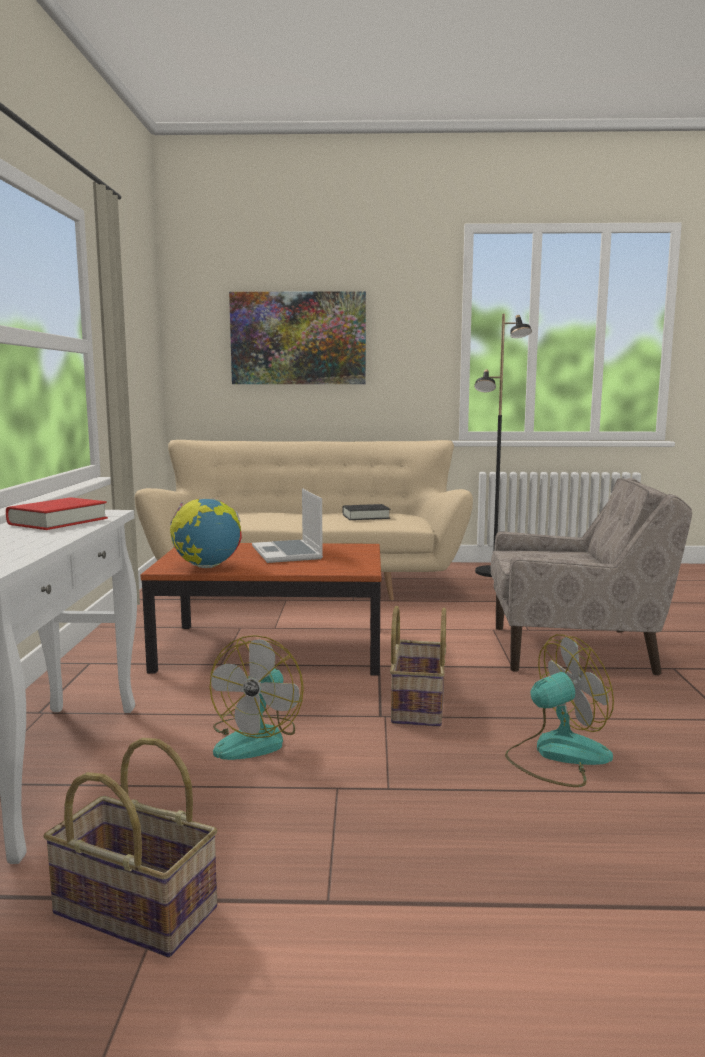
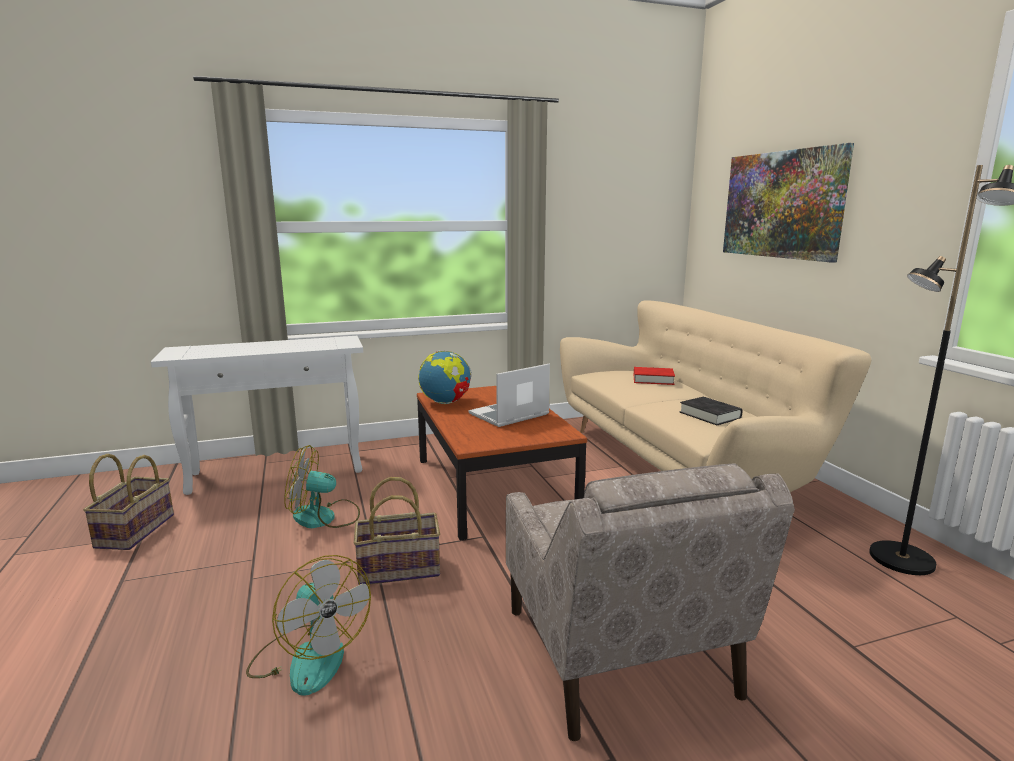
camera: 70 degrees right, 5 degrees up
(58, 521) = (312, 343): red book -> red book (653, 379)

